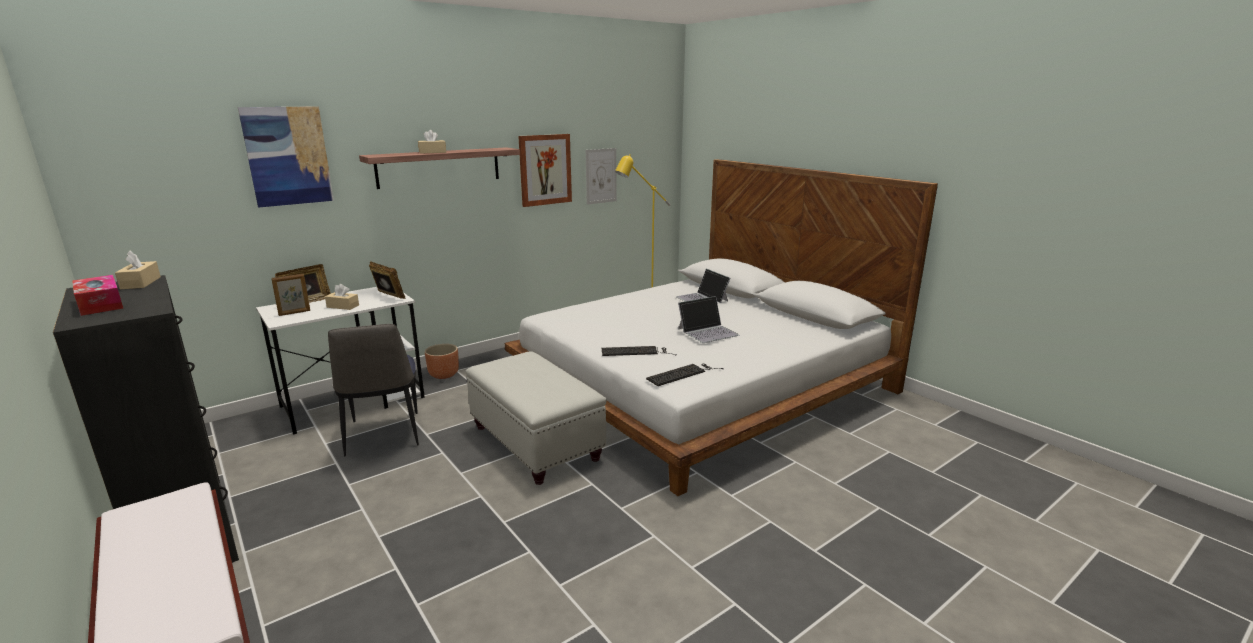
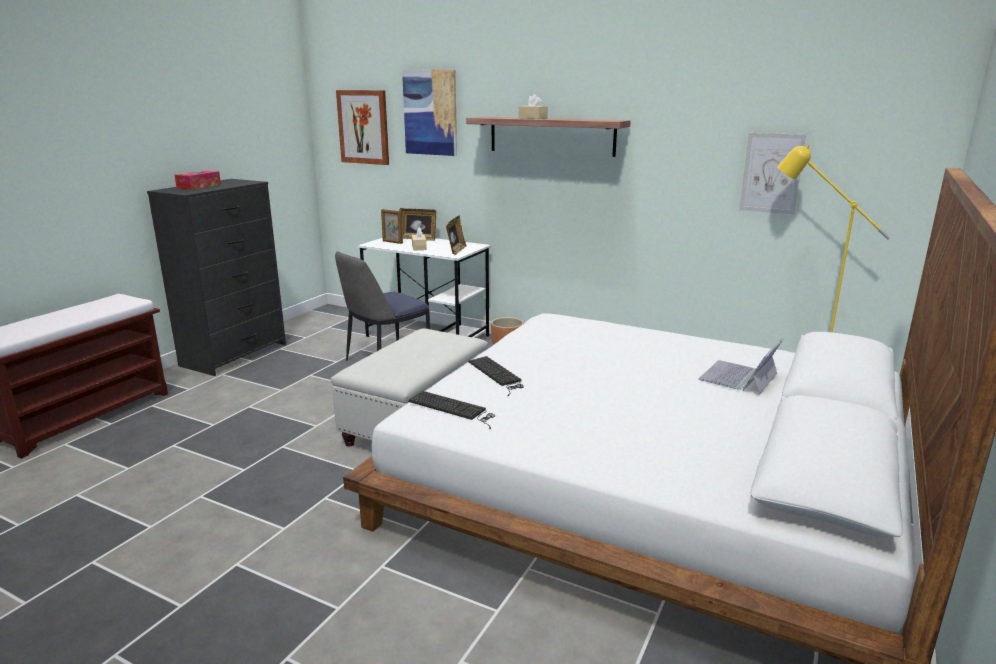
camera: 65 degrees right, 0 degrees up
(140, 283) = (246, 182): beige tissue box -> none
(545, 169) = (680, 153): picture -> picture (363, 127)
(708, 332) = (608, 400): laptop -> none

